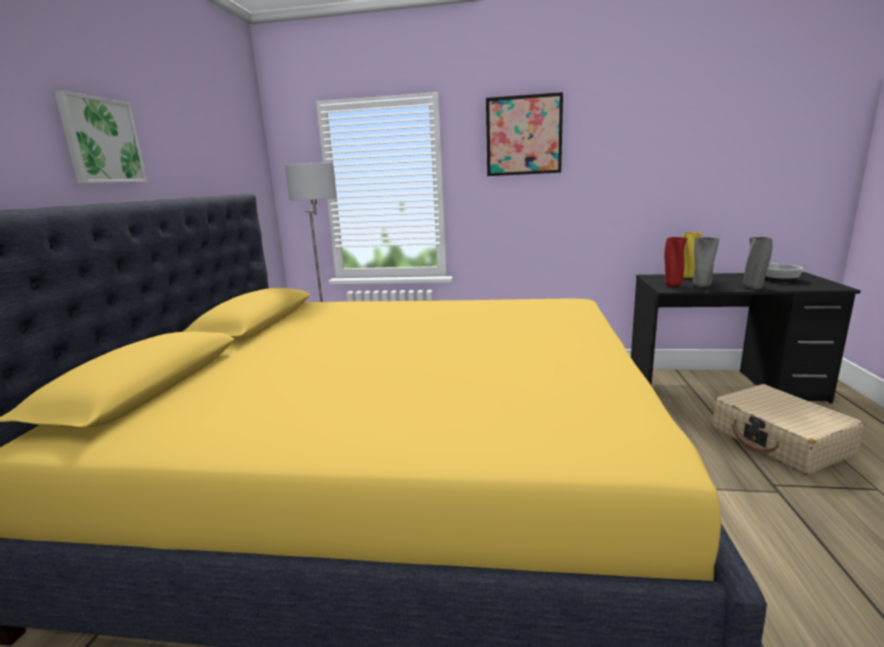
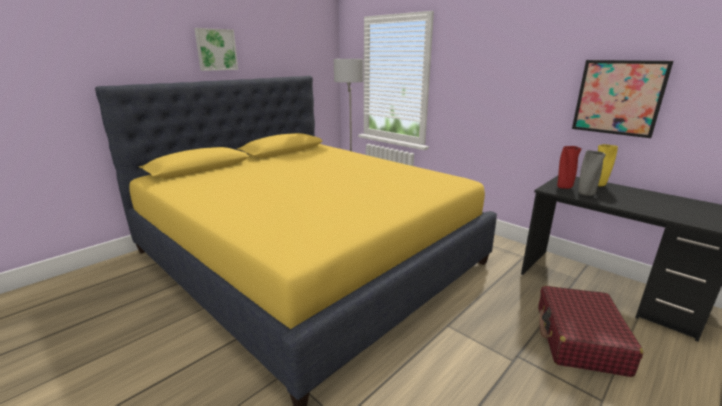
camera: 35 degrees right, 5 degrees up
(523, 136) = (486, 46): picture -> picture (618, 97)
(753, 287) = (630, 207): grey vase -> none
(778, 279) = (683, 207): bowl -> none
(779, 441) = (579, 339): beige suitcase -> red suitcase

